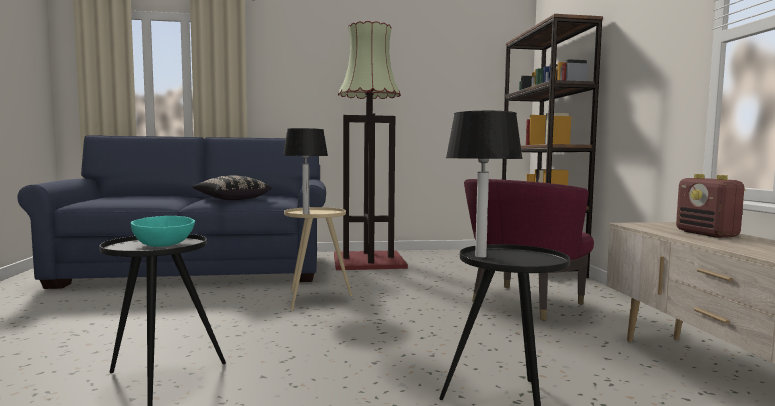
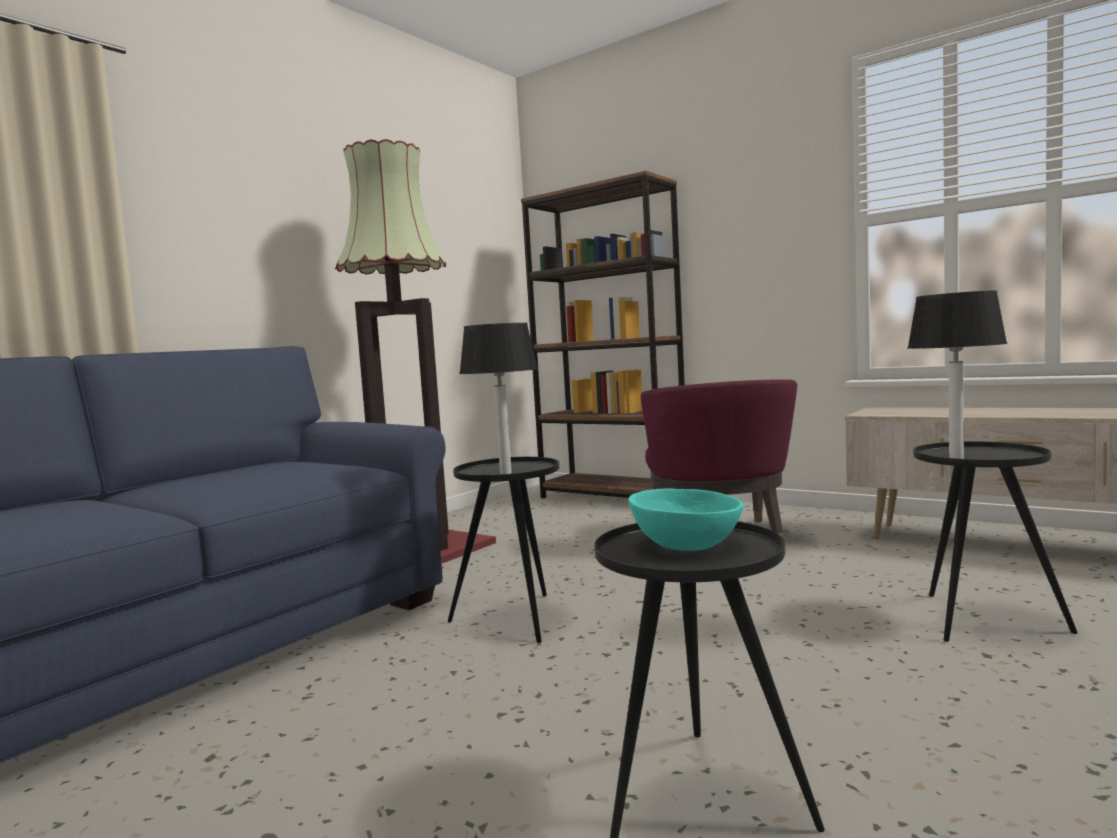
camera: 45 degrees left, 0 degrees up
(232, 199) = (255, 482): black pillow -> none
(315, 299) = (517, 617): beige side table -> black side table
(707, 234) = (947, 411): radio -> none

